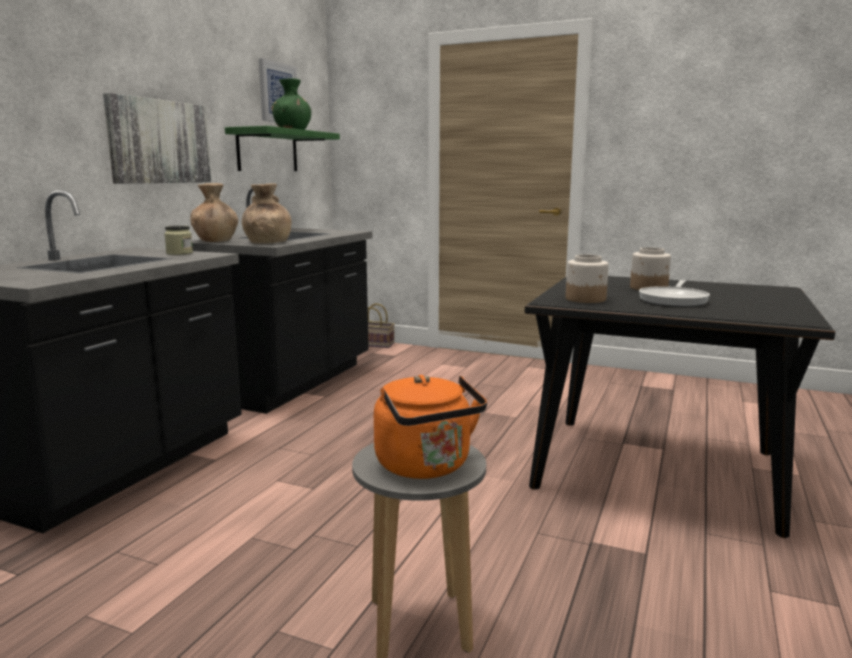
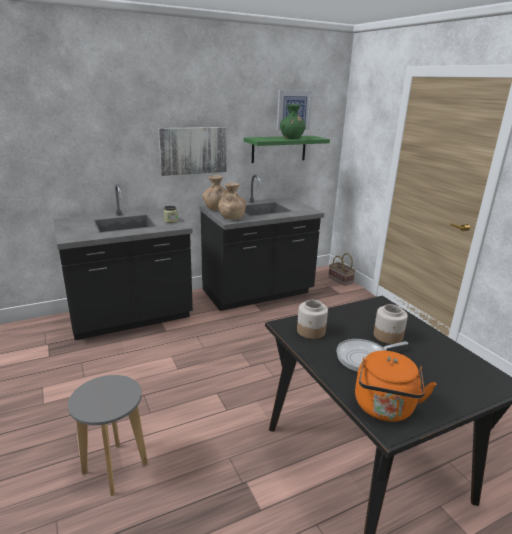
camera: 40 degrees right, 10 degrees up
(426, 467) = (100, 402): orange kettle -> orange kettle (384, 409)

